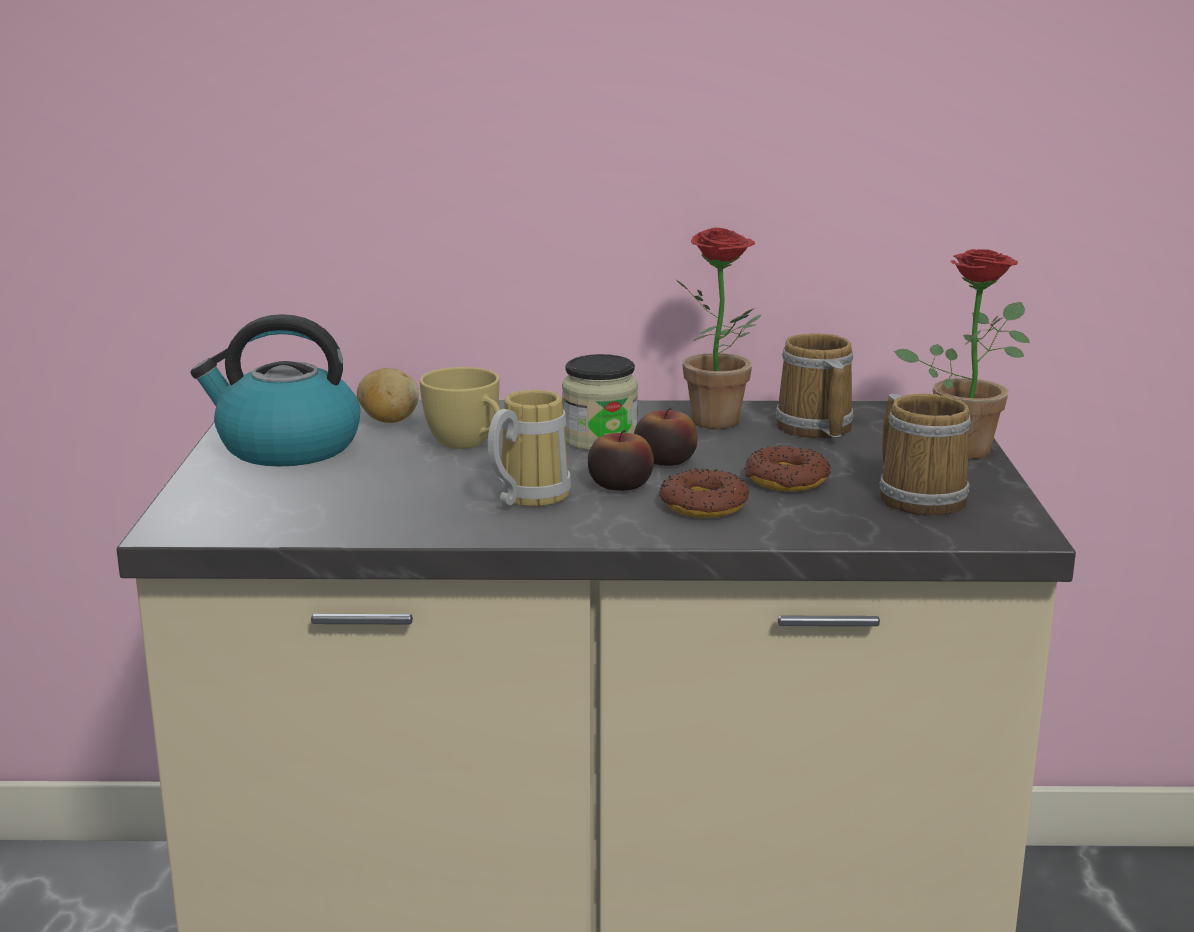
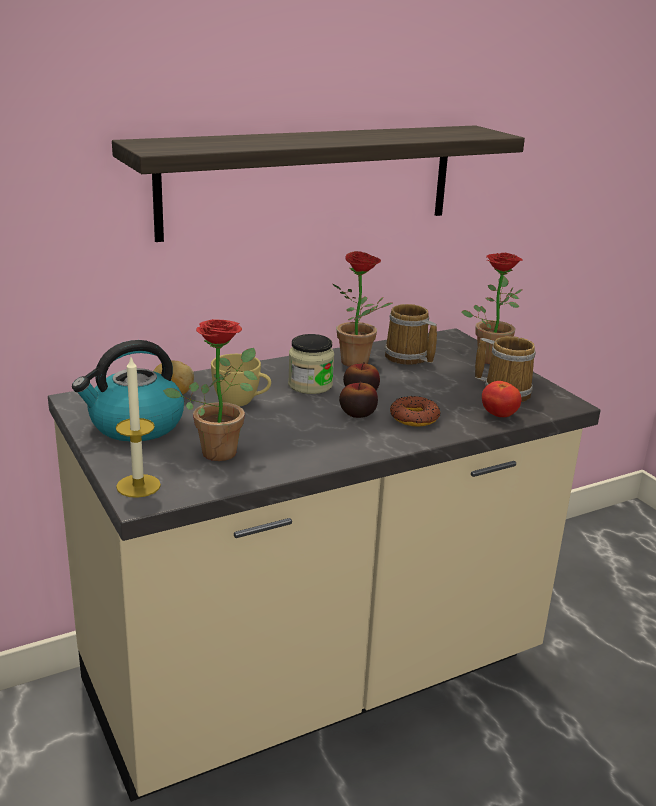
camera: 30 degrees left, 5 degrees up
(192, 513) = (138, 486): none -> candle
(358, 493) = (221, 449): none -> potted plant
(524, 497) = (318, 432): mug -> none
(669, 109) = (310, 180): none -> shelf
(786, 480) = (433, 393): donut -> none
(859, 526) = (499, 415): none -> tomato

